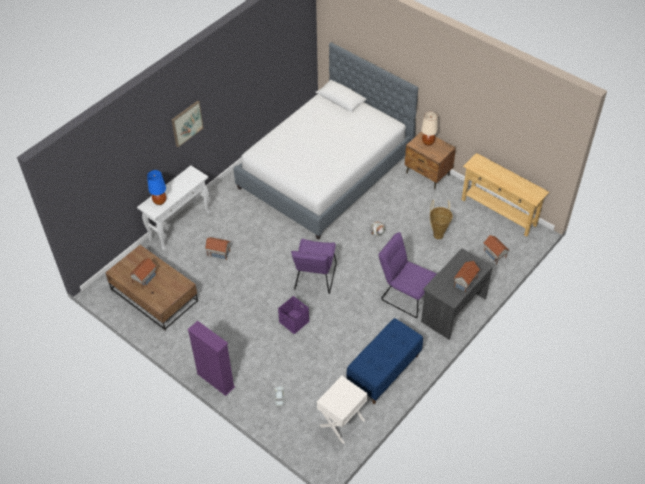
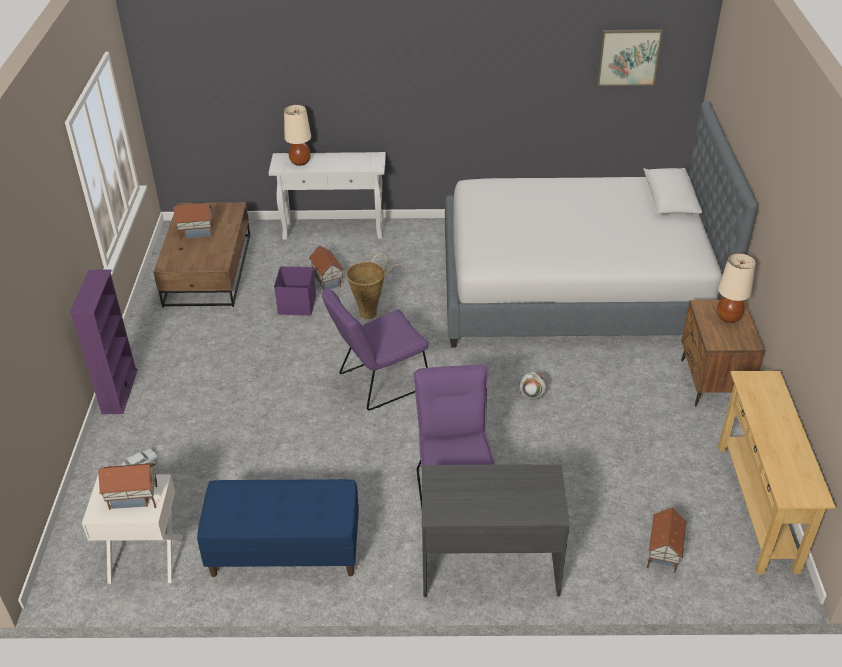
camera: 50 degrees right, 10 degrees down
(159, 201) = (300, 162): blue table lamp -> beige table lamp
(186, 123) = (391, 76): picture -> picture (628, 57)
(293, 321) = (284, 404): purple storage box -> purple storage box (296, 303)
(438, 233) = (617, 459): basket -> basket (372, 312)
(465, 282) = (493, 509): toy house -> toy house (134, 499)

